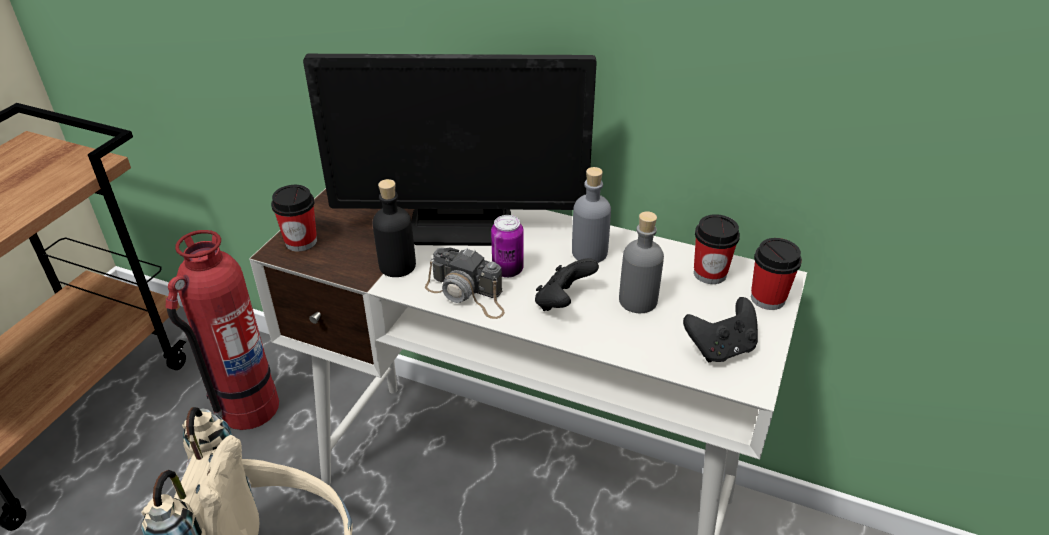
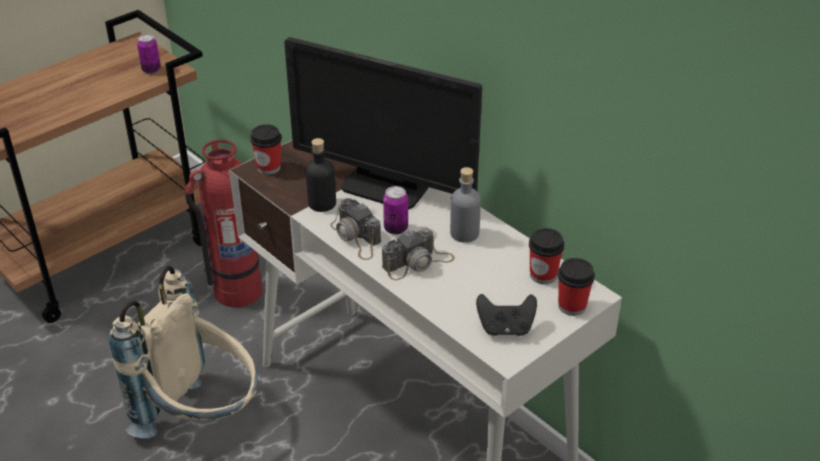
camera: 25 degrees right, 0 degrees up
(66, 169) = (151, 70): none -> can
(563, 302) = (418, 263): black game controller -> camera
(638, 300) = (472, 278): grey bottle -> none

